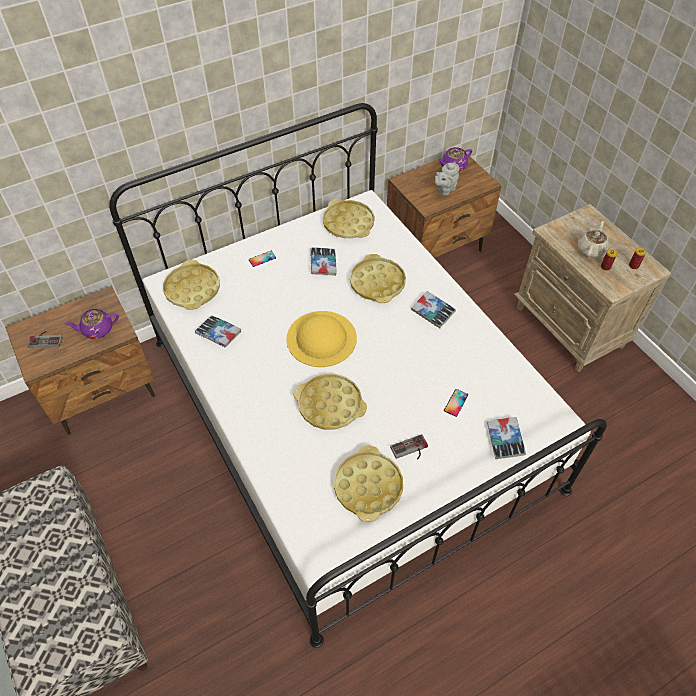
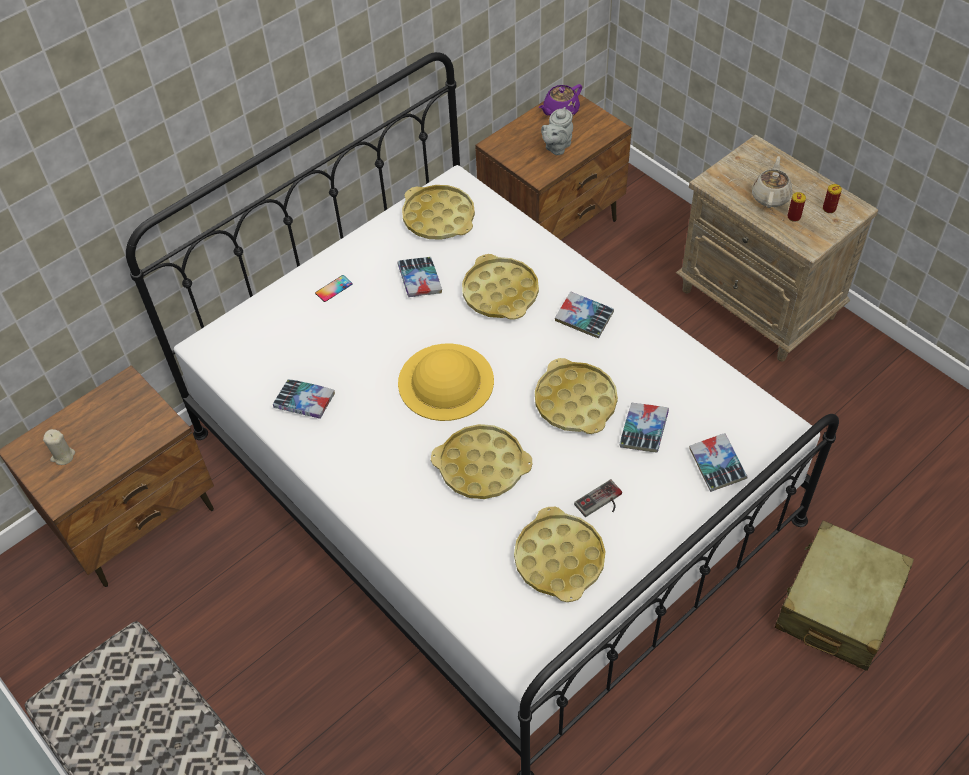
camera: 10 degrees left, 0 degrees up
(46, 339) = (63, 456): game controller -> beige candle
(97, 330) = (131, 430): purple teapot -> none
(192, 289) = (249, 349): yellow tray -> yellow tray (575, 402)
(456, 402) = (643, 431): phone -> book
(581, 562) = (838, 605): none -> beige suitcase

